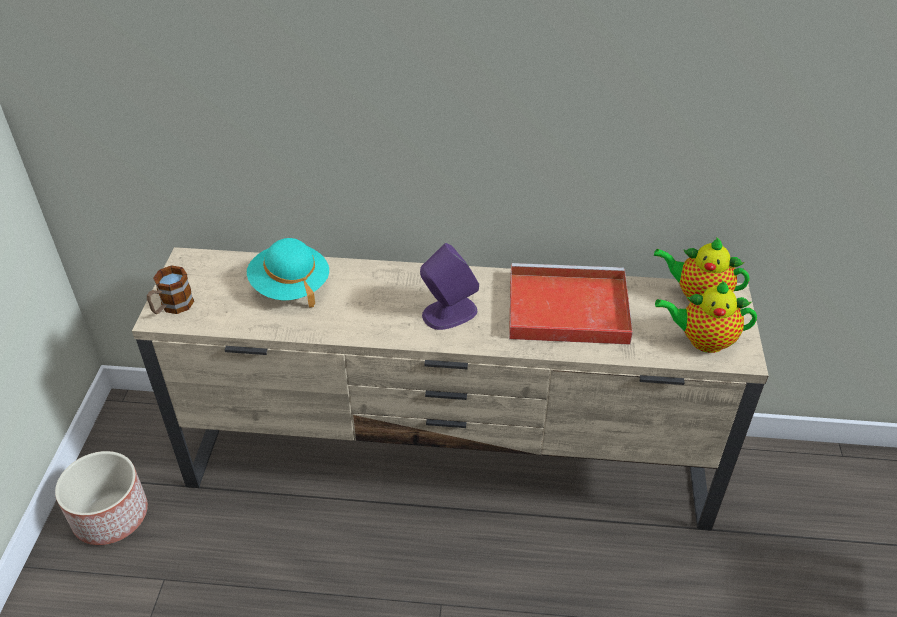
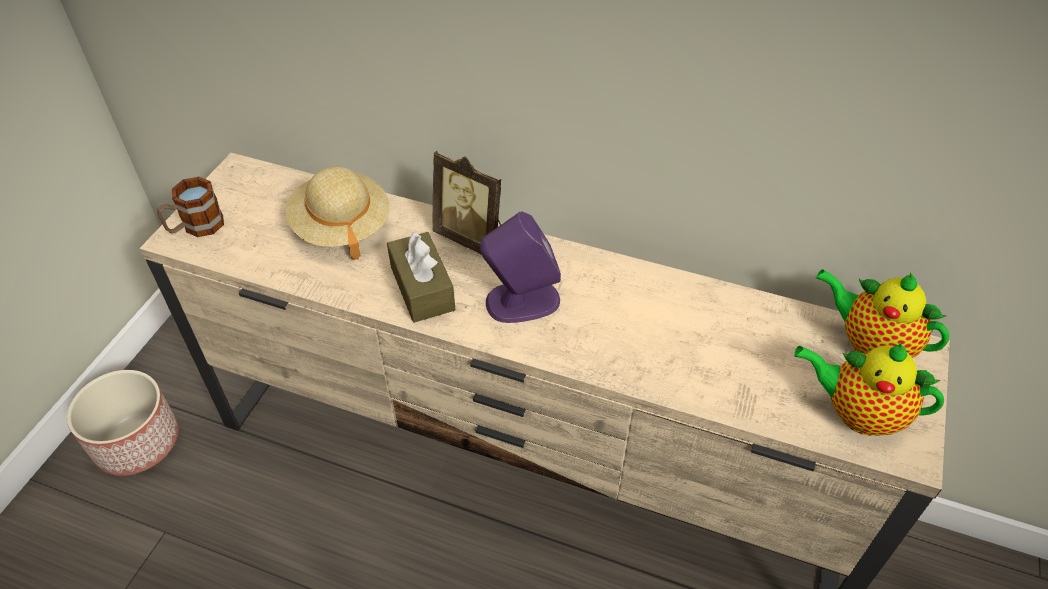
camera: 15 degrees right, 5 degrees up
(290, 286) = (341, 227): turquoise hat -> beige hat
(371, 318) = (422, 288): none -> brown tissue box
(395, 276) = (473, 237): none -> picture frame
(565, 309) = (676, 326): red tray -> none

